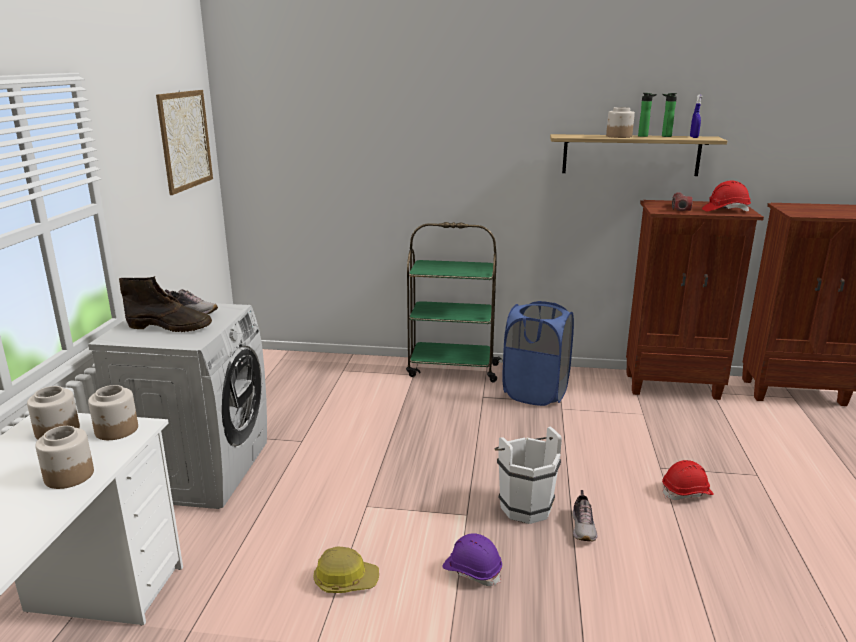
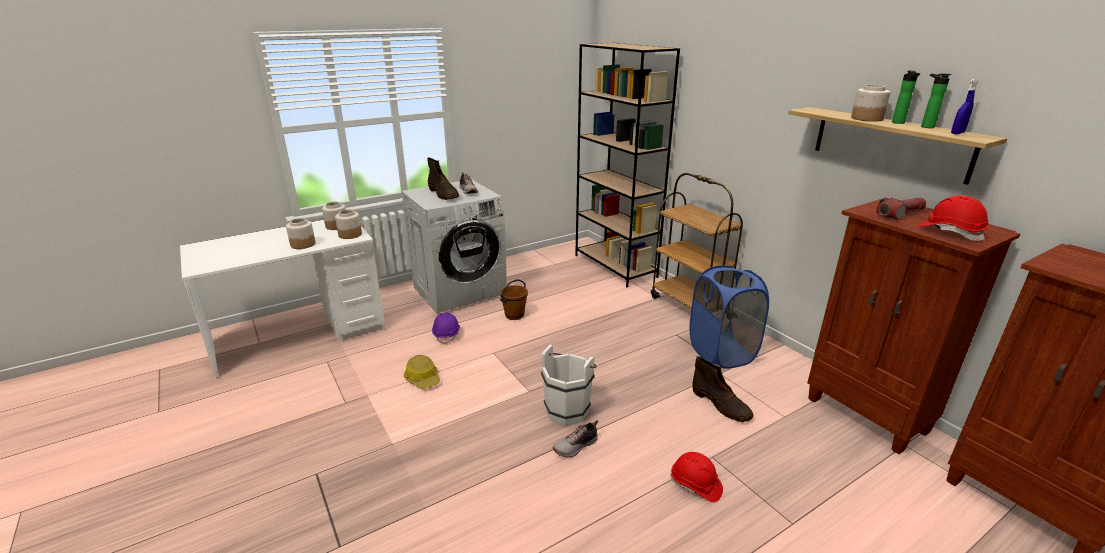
camera: 50 degrees right, 5 degrees up
(185, 139) = (551, 77): picture -> none
(315, 459) = (514, 315): none -> brown bucket
(325, 364) = (615, 266): none -> beige bookcase
(452, 370) = (689, 307): green cart -> brown cart
(472, 570) = (477, 418): purple hard hat -> purple hard hat (447, 334)
(602, 430) = (721, 405): none -> brown boot

